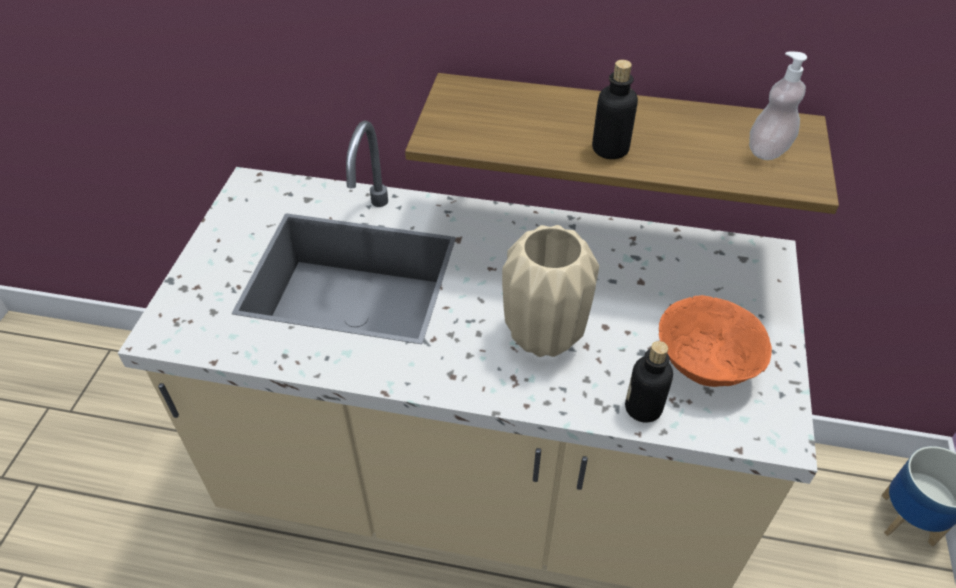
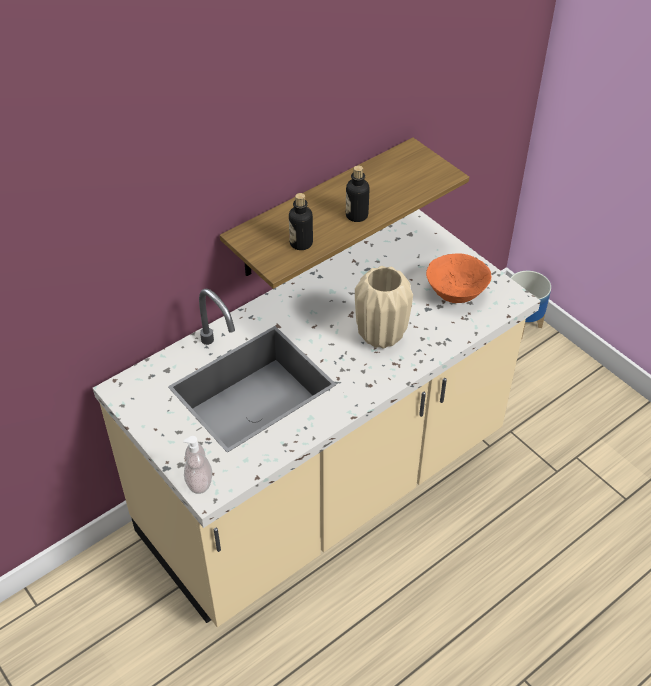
camera: 50 degrees left, 0 degrees up
(643, 408) = (457, 330): bottle -> bottle (301, 243)
(768, 150) = (415, 170): soap dispenser -> soap dispenser (199, 482)

